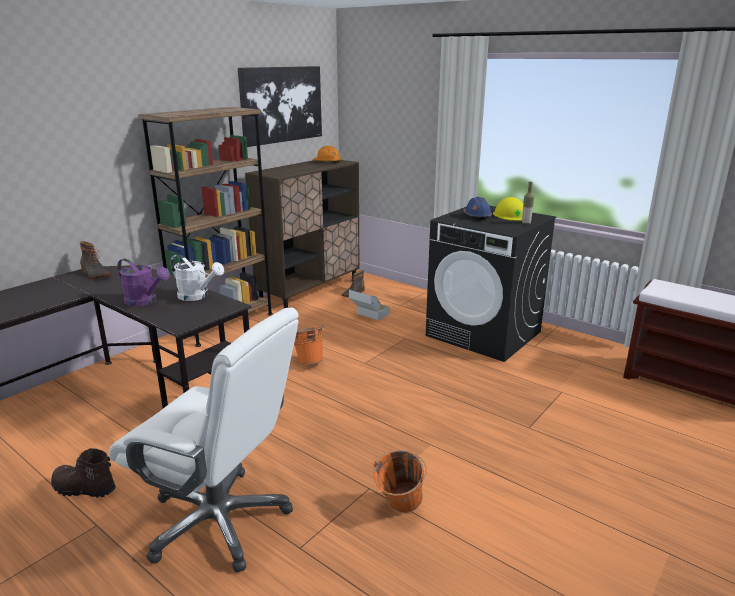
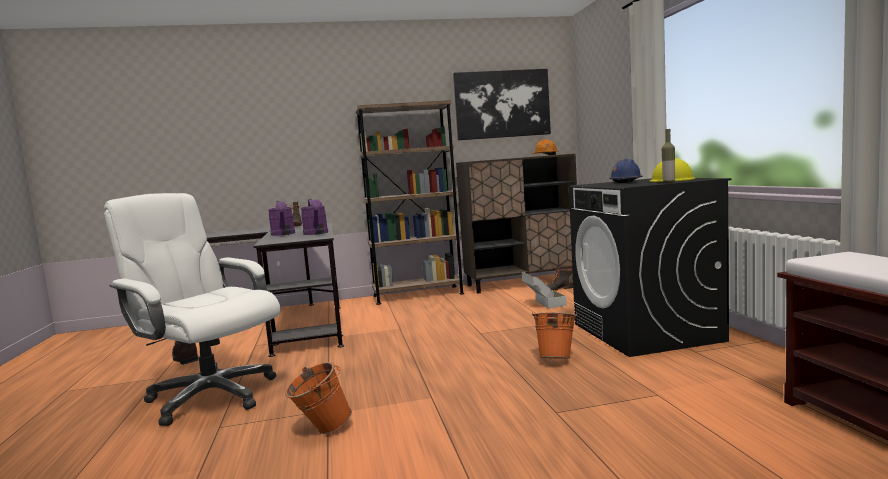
camera: 40 degrees right, 15 degrees down
(197, 296) = (316, 233): white watering can -> purple watering can
(220, 520) = (210, 396): white office chair -> white office chair turned 150 degrees clockwise
(309, 362) = (436, 325): orange bucket -> orange bucket (556, 359)

